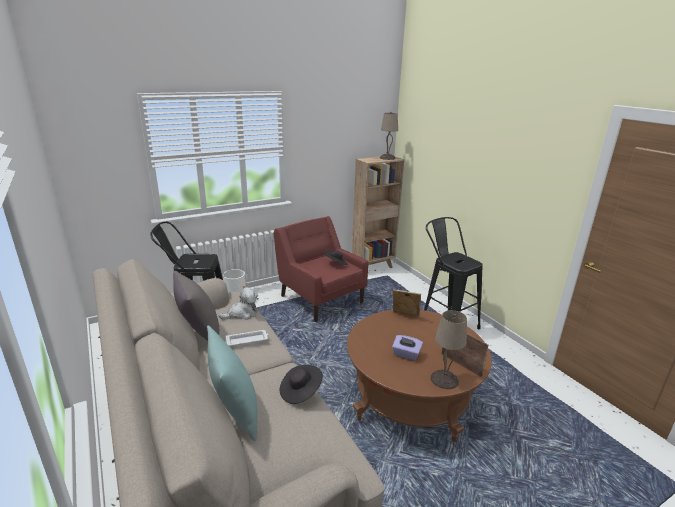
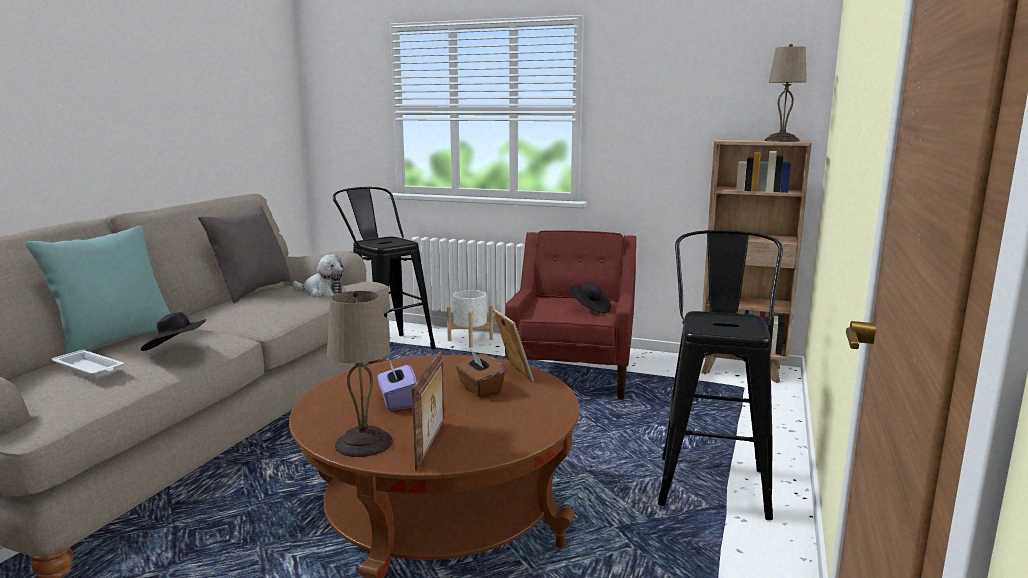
camera: 50 degrees right, 10 degrees down
(247, 340) = (261, 306): white tray -> white tray (89, 368)
(414, 330) = (479, 389): none -> brown tissue box

